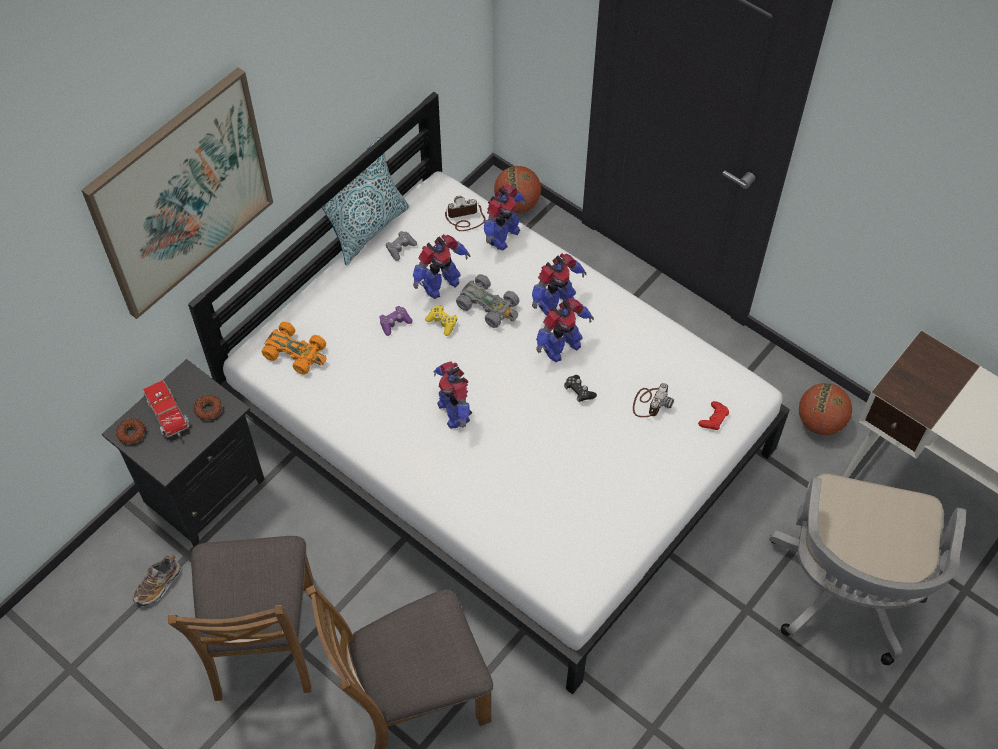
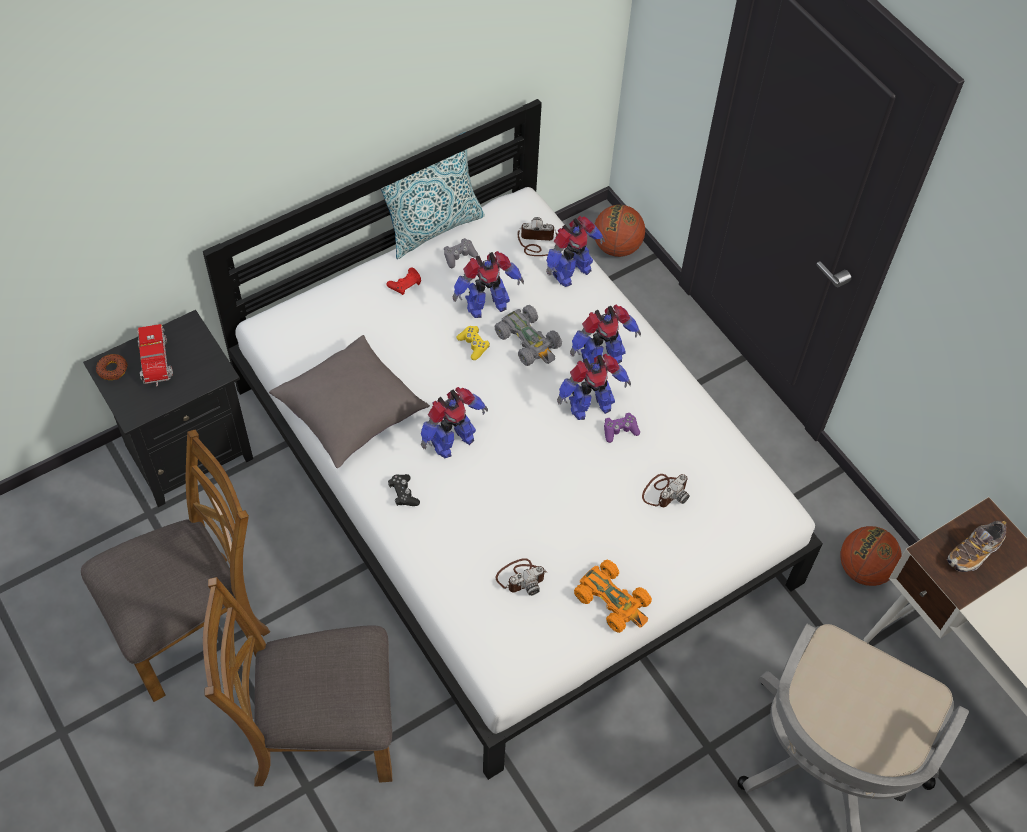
camera: 15 degrees right, 0 degrees up
(158, 585) = (109, 535): shoe -> shoe (974, 552)
(182, 194) = (211, 132): picture -> none
(208, 409) = (197, 367): donut -> none
(262, 640) = (190, 623): brown chair -> brown chair turned 135 degrees counterclockwise
(296, 352) = (312, 334): orange toy car -> orange toy car (613, 600)
(357, 411) = (351, 413): none -> grey pillow
(395, 323) = (424, 332): purple game controller -> purple game controller (620, 430)
(454, 411) = (451, 441): toy robot -> toy robot turned 120 degrees counterclockwise
(557, 510) = (521, 577): none -> camera
(579, 391) = (591, 458): black game controller -> black game controller (403, 494)
(713, 418) = (727, 529): red game controller -> red game controller (405, 284)

